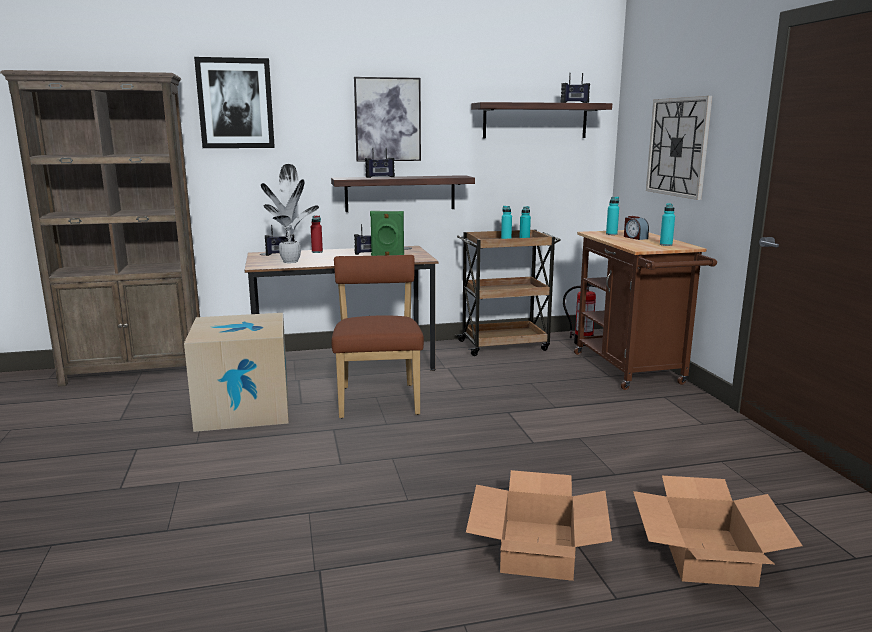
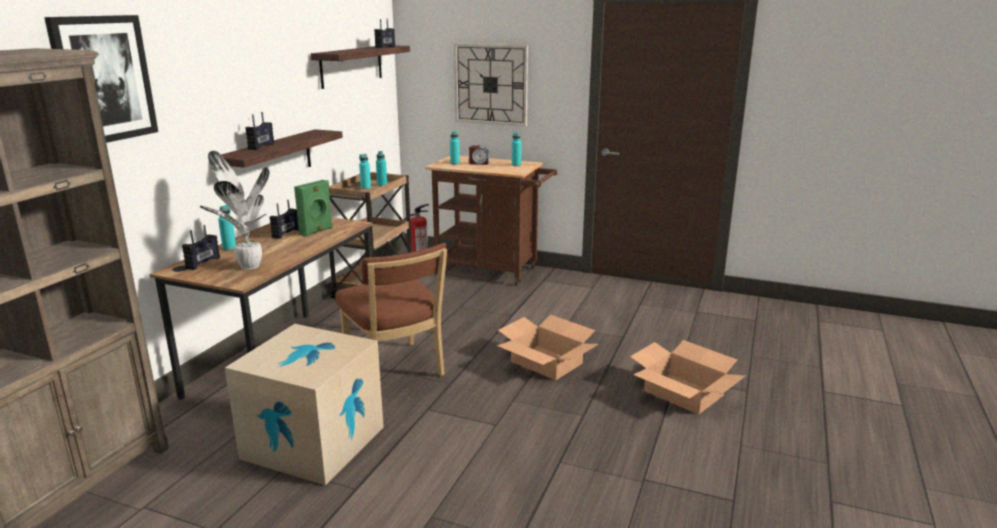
camera: 55 degrees left, 5 degrees up
(317, 252) = (229, 248): red bottle -> turquoise bottle
(379, 398) = (396, 370): brown chair -> brown chair turned 150 degrees counterclockwise
(387, 119) = (251, 80): picture -> none
(706, 555) = (727, 351): cardboard box -> cardboard box (546, 362)

